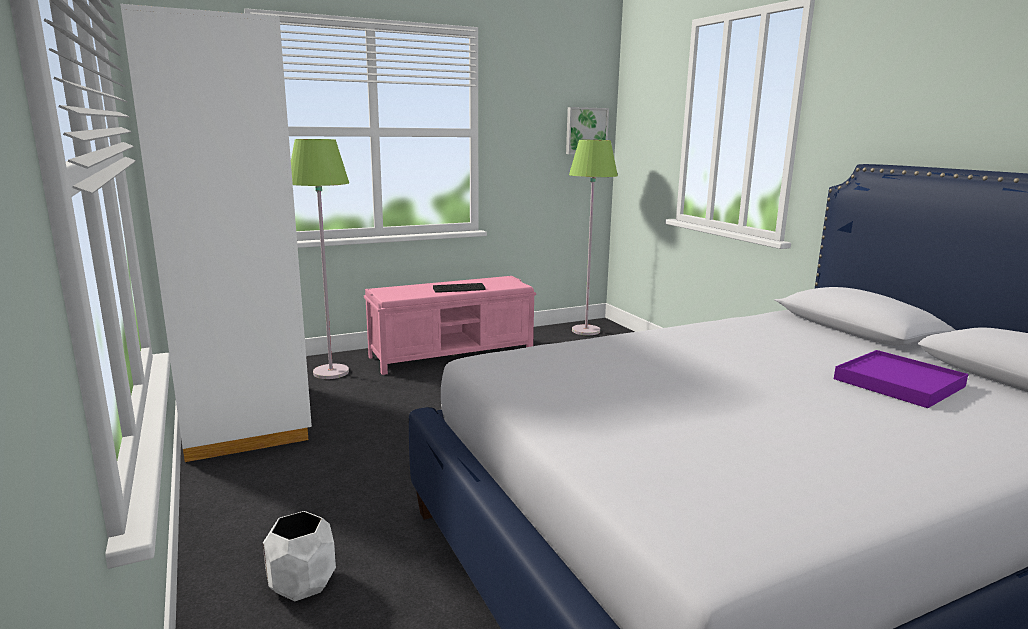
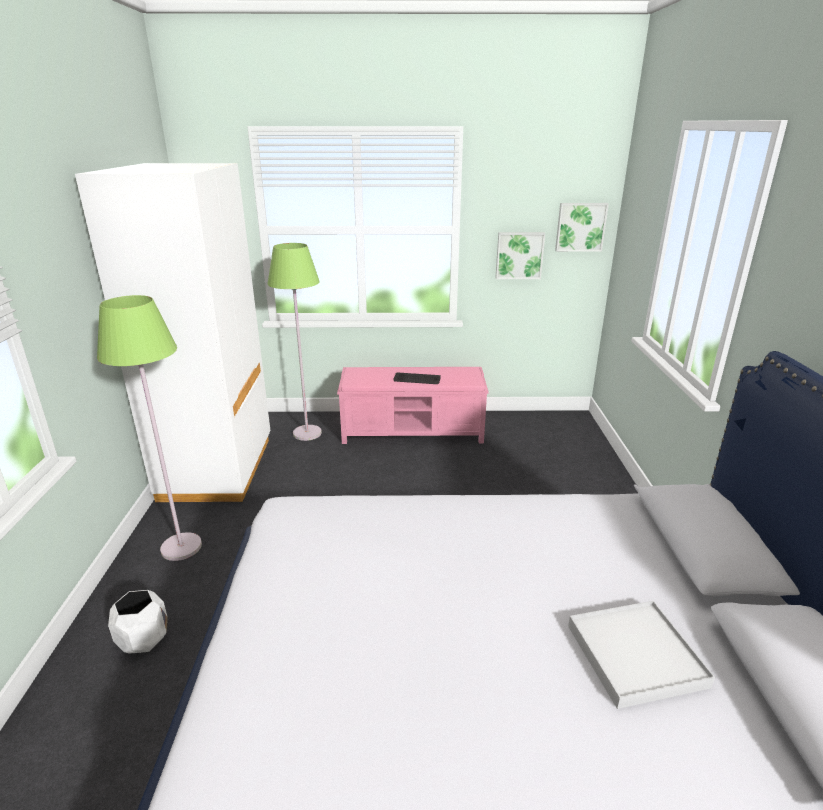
camera: 25 degrees right, 10 degrees up
(534, 159) = (519, 255): none -> picture
(586, 331) = (555, 424): green floor lamp -> green floor lamp (181, 547)
(898, 383) = (635, 655): purple tray -> white tray

